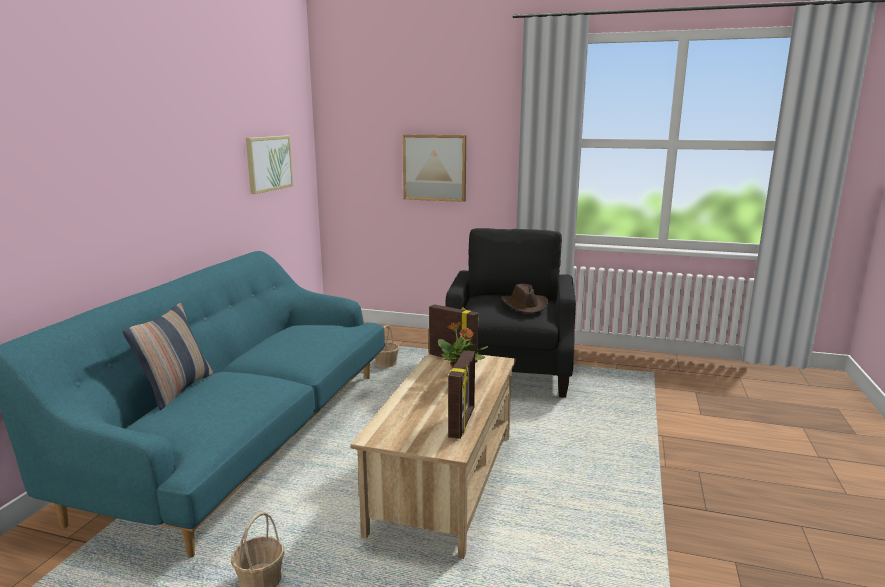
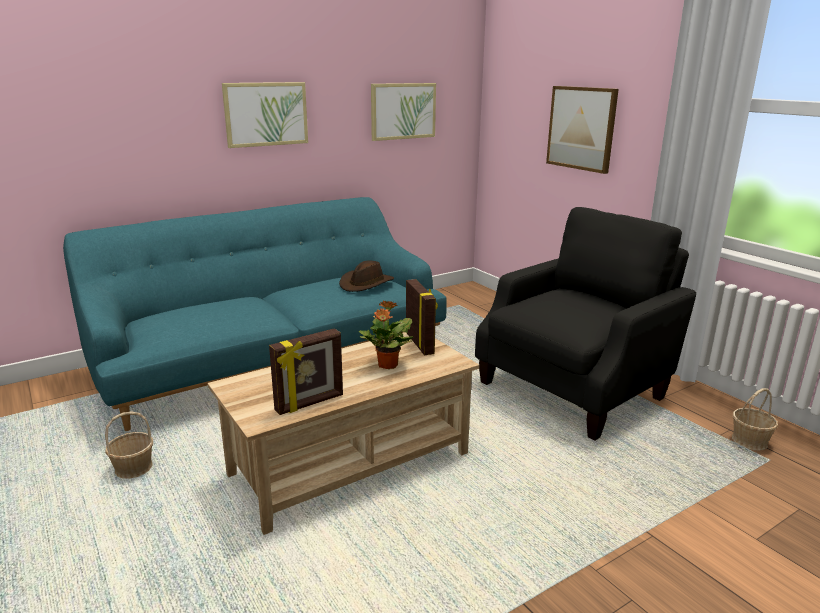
camera: 40 degrees right, 5 degrees up
(170, 174) = (266, 114): none -> picture
(176, 390) = (202, 300): pillow -> none
(386, 363) = (462, 339): basket -> basket (750, 441)
(524, 305) = (584, 312): brown hat -> brown hat (366, 284)

